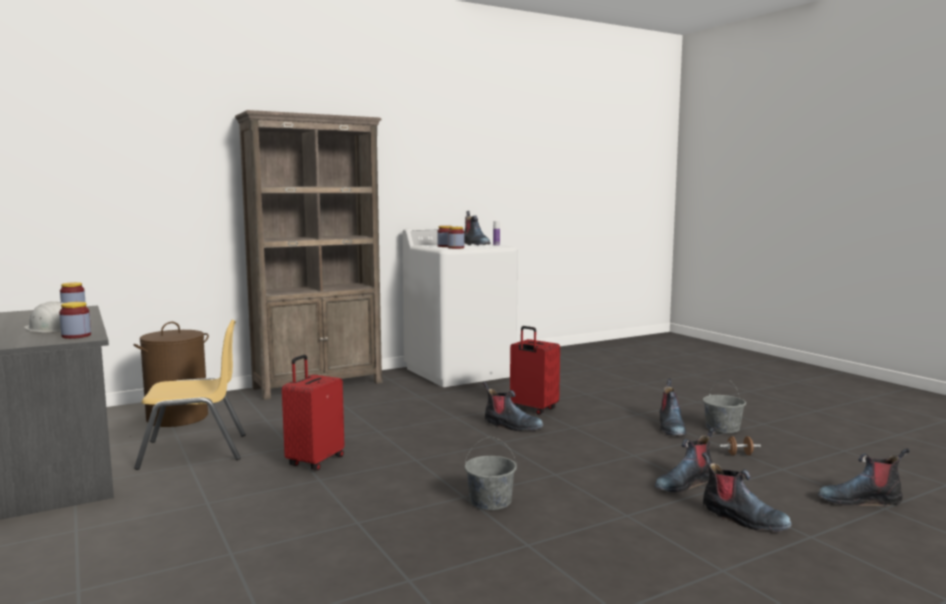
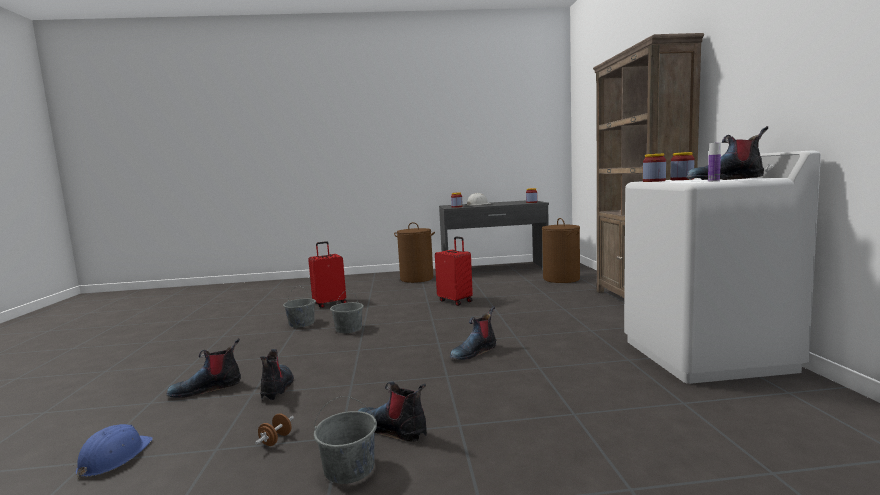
camera: 115 degrees right, 0 degrees up
(99, 530) = (417, 278): none -> brown laundry basket
(194, 451) = (496, 283): yellow chair -> none
(491, 551) = (301, 324): none -> grey bucket
(533, 409) = (520, 368): red suitcase -> red suitcase (330, 304)
(860, 500) = (114, 457): boot -> blue hard hat

